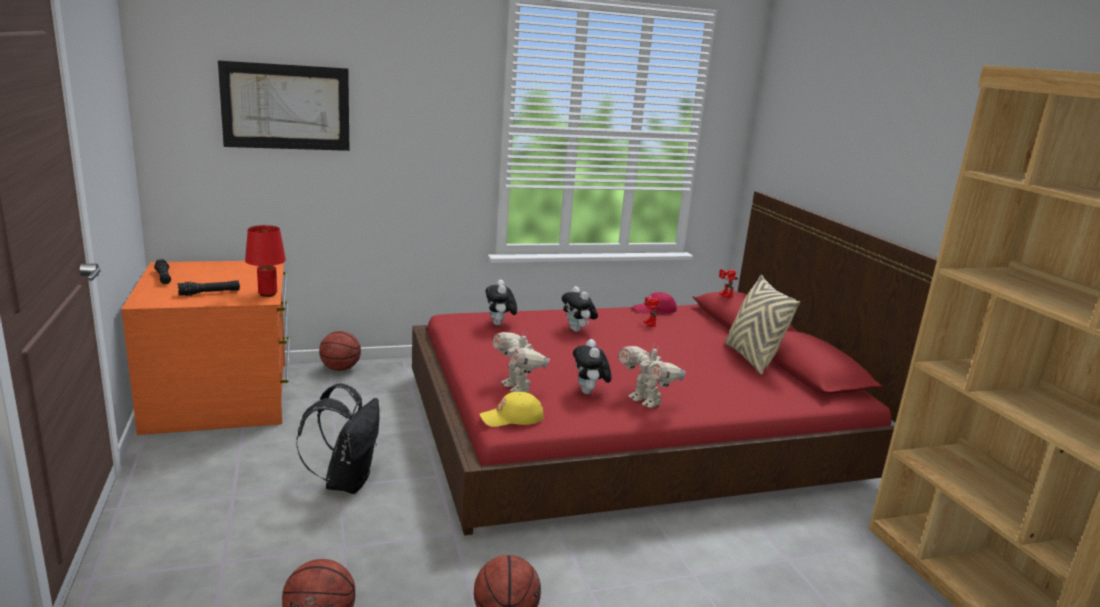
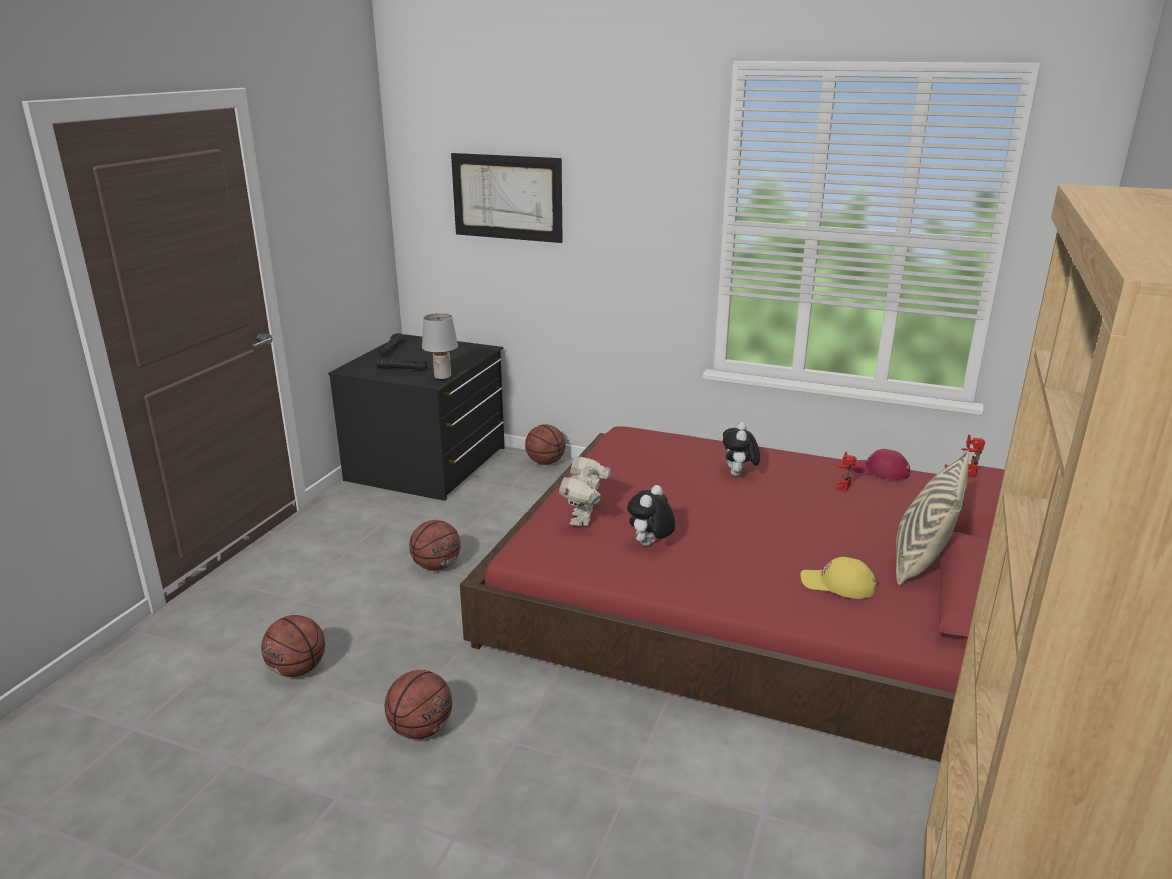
camera: 40 degrees right, 5 degrees up
(221, 396) = (429, 464): orange dresser -> black dresser
(268, 294) = (442, 378): red table lamp -> grey table lamp
(346, 481) = (437, 566): black backpack -> basketball
(500, 324) = (659, 449): plush toy -> none
(512, 417) = (537, 546): yellow cap -> yellow cap (838, 584)
(646, 401) = (698, 572): toy robot -> none

